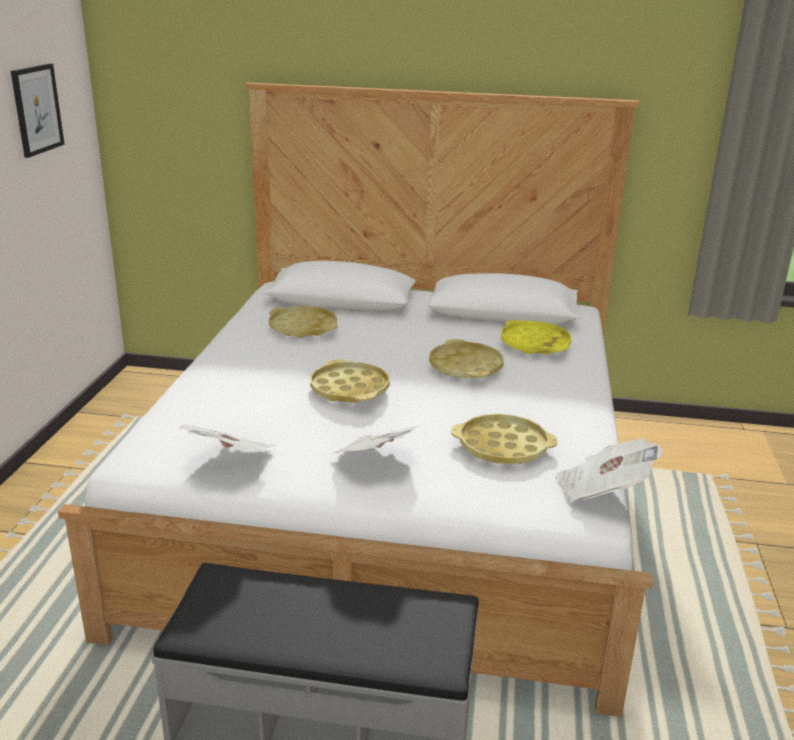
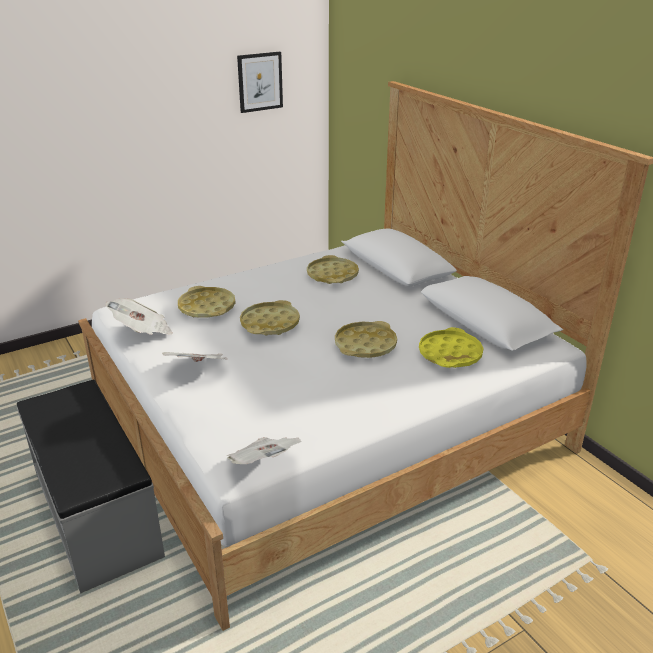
camera: 50 degrees right, 5 degrees up
(503, 447) = (273, 403): yellow tray -> yellow tray (207, 307)

